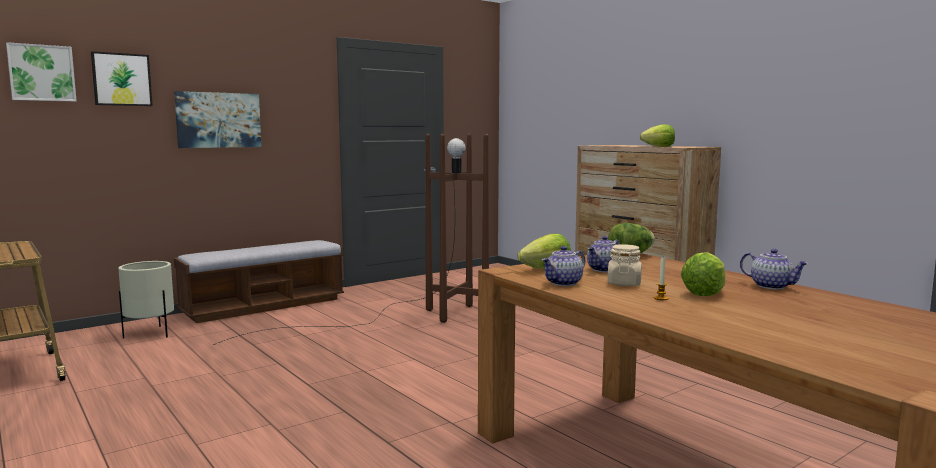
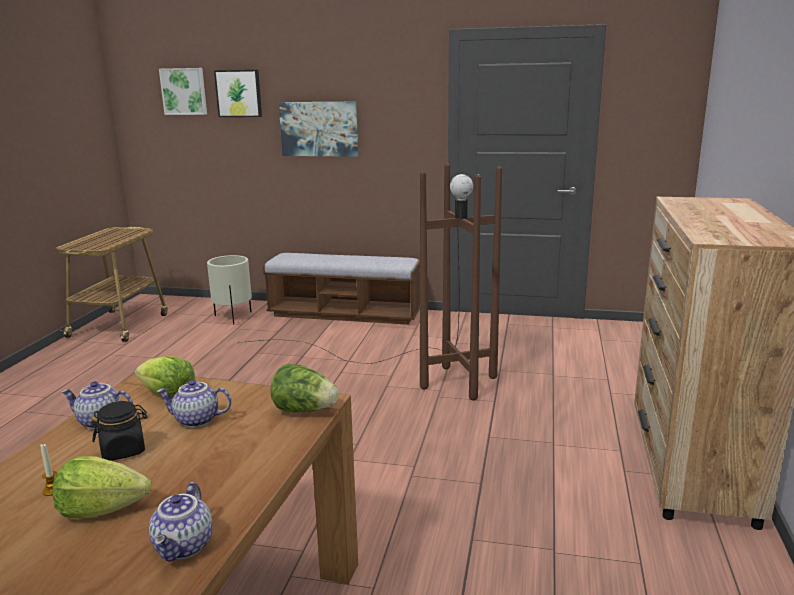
camera: 50 degrees right, 10 degrees up
(624, 283) = (124, 450): beige jar -> black jar
(659, 146) = (709, 227): lettuce -> none

